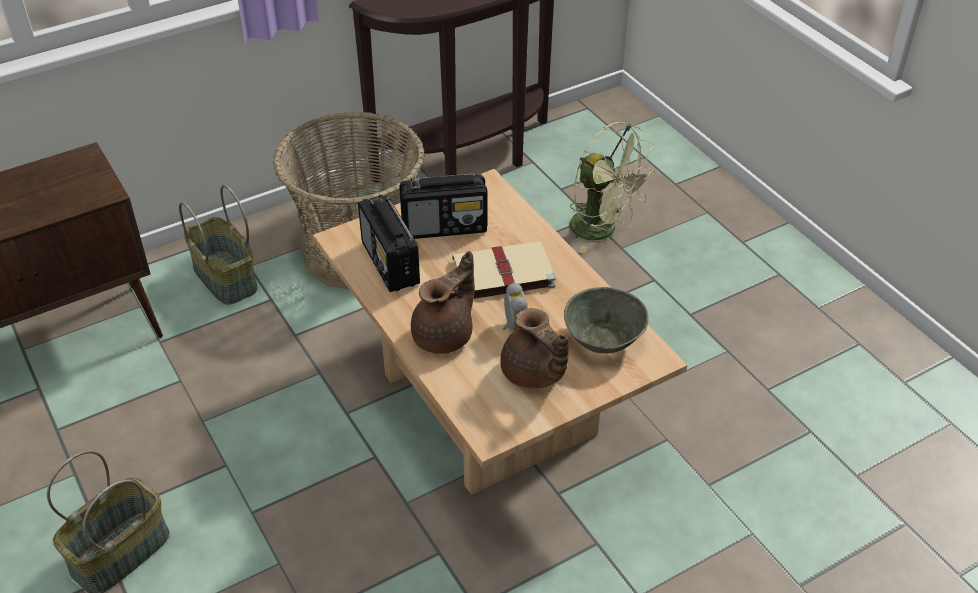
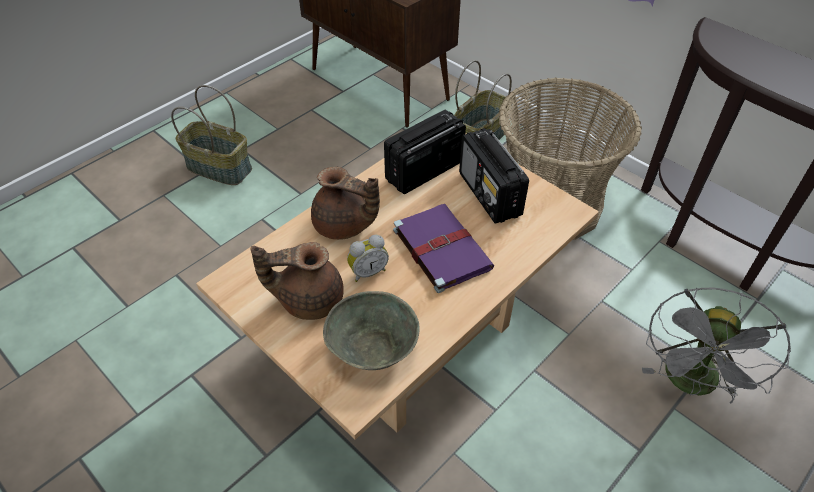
camera: 75 degrees right, 5 degrees up
(501, 274) = (440, 248): beige book -> purple book
(533, 374) = (308, 299): brown teapot -> brown teapot turned 45 degrees clockwise
(602, 230) = (691, 384): green fan -> grey fan

